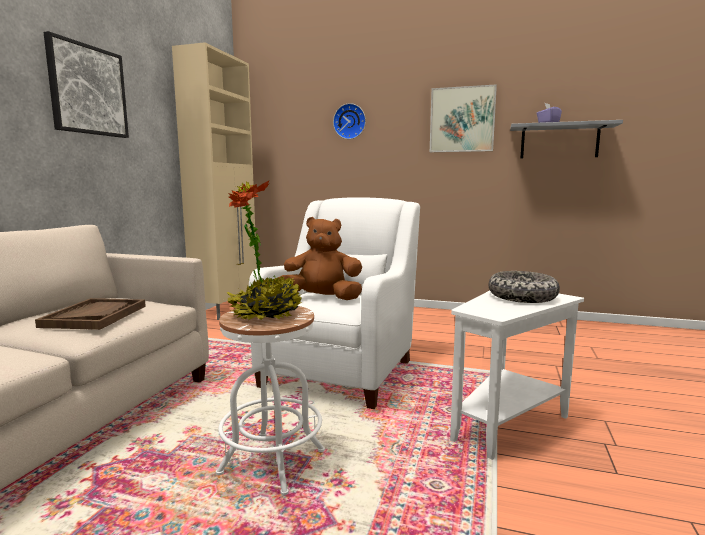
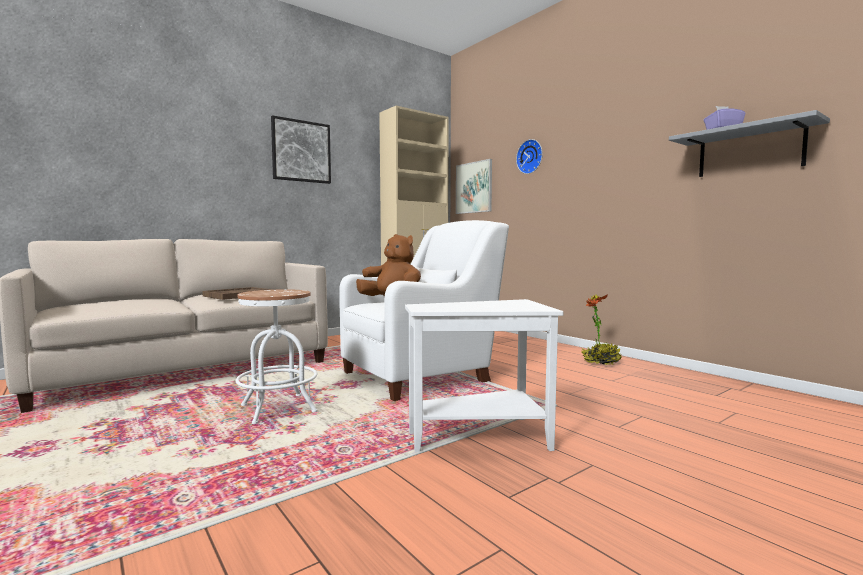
camera: 35 degrees right, 5 degrees down
(266, 315) = (274, 292): potted plant -> potted plant (601, 362)
(462, 119) = (633, 140): picture -> picture (474, 187)
(522, 297) = (500, 305): bowl -> none

